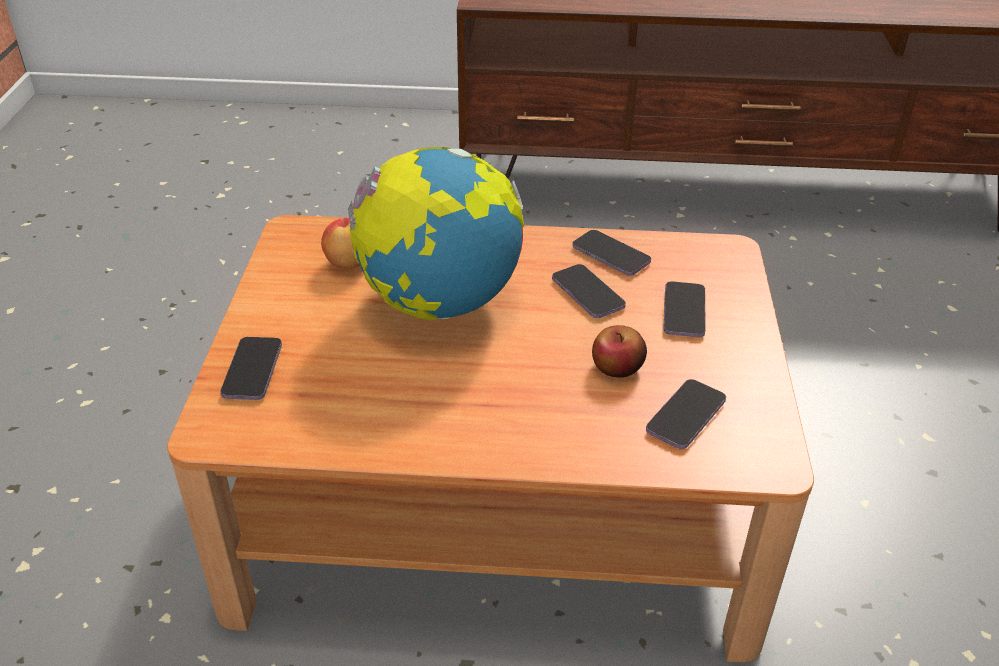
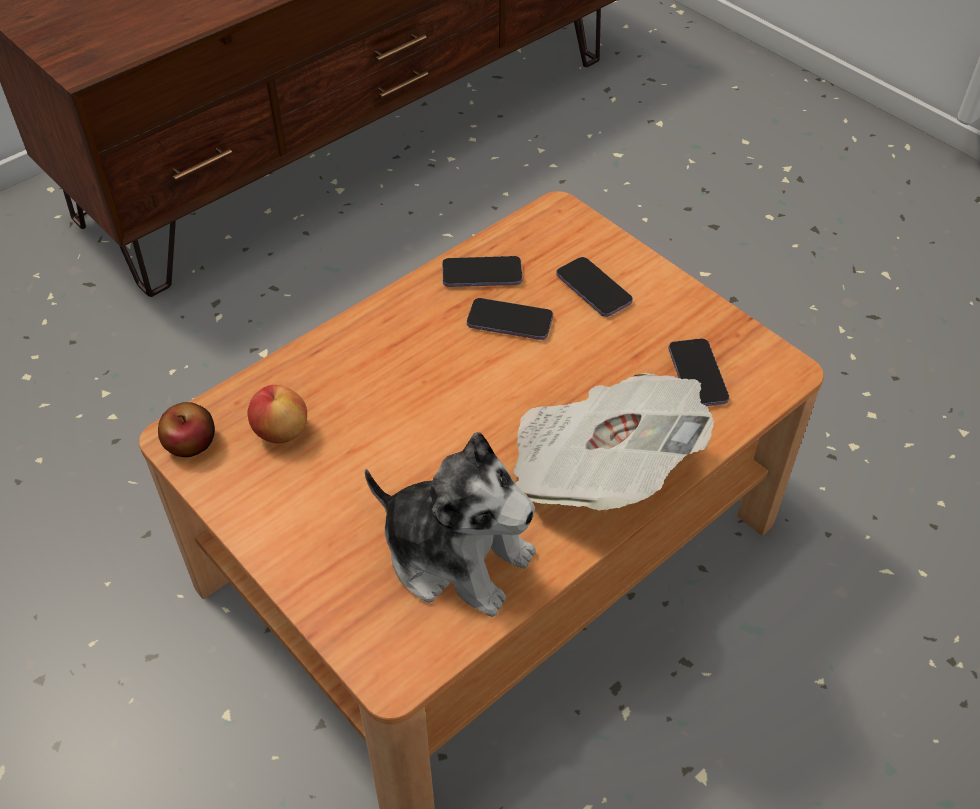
camera: 45 degrees left, 10 degrees up
(252, 370) = (346, 592): phone -> none
(342, 399) = (456, 555): none -> plush toy
(440, 303) = (412, 412): globe -> none
(512, 420) = (597, 470): none -> newspaper
(617, 367) = (609, 370): apple -> apple (191, 443)

